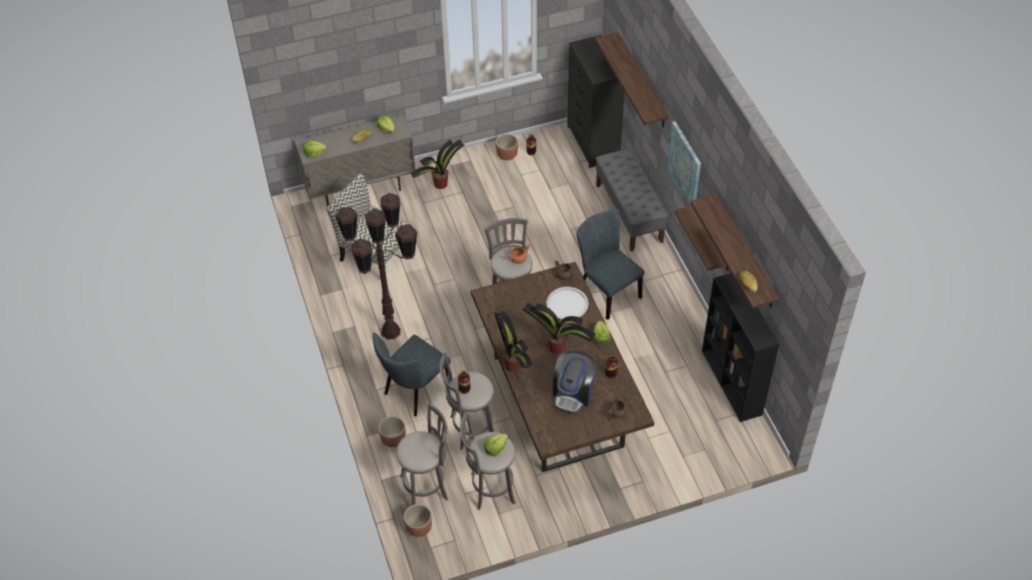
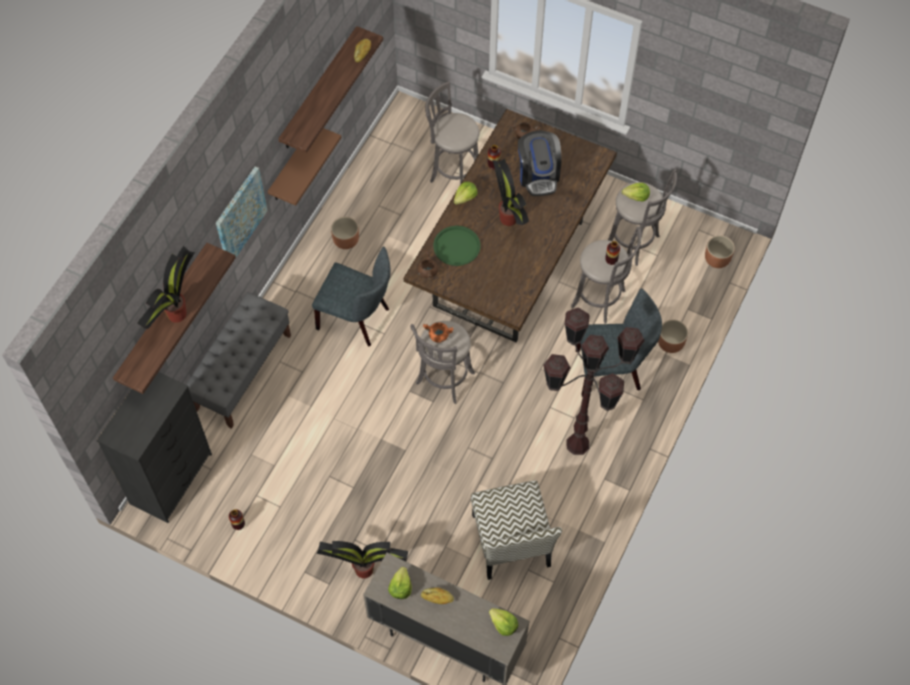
camera: 135 degrees left, 10 degrees up
(427, 487) = (681, 284): grey stool -> grey stool (453, 172)
(507, 155) = (263, 544): brown planter -> brown planter (345, 241)
(512, 364) = (559, 234): potted plant -> potted plant (176, 315)
(567, 304) = (456, 246): white tray -> green tray
(573, 393) = (538, 175): coffee machine -> coffee machine turned 105 degrees clockwise
(605, 291) = (357, 319): grey chair -> grey chair turned 75 degrees counterclockwise
(732, 383) = (364, 165): black bookcase -> none

